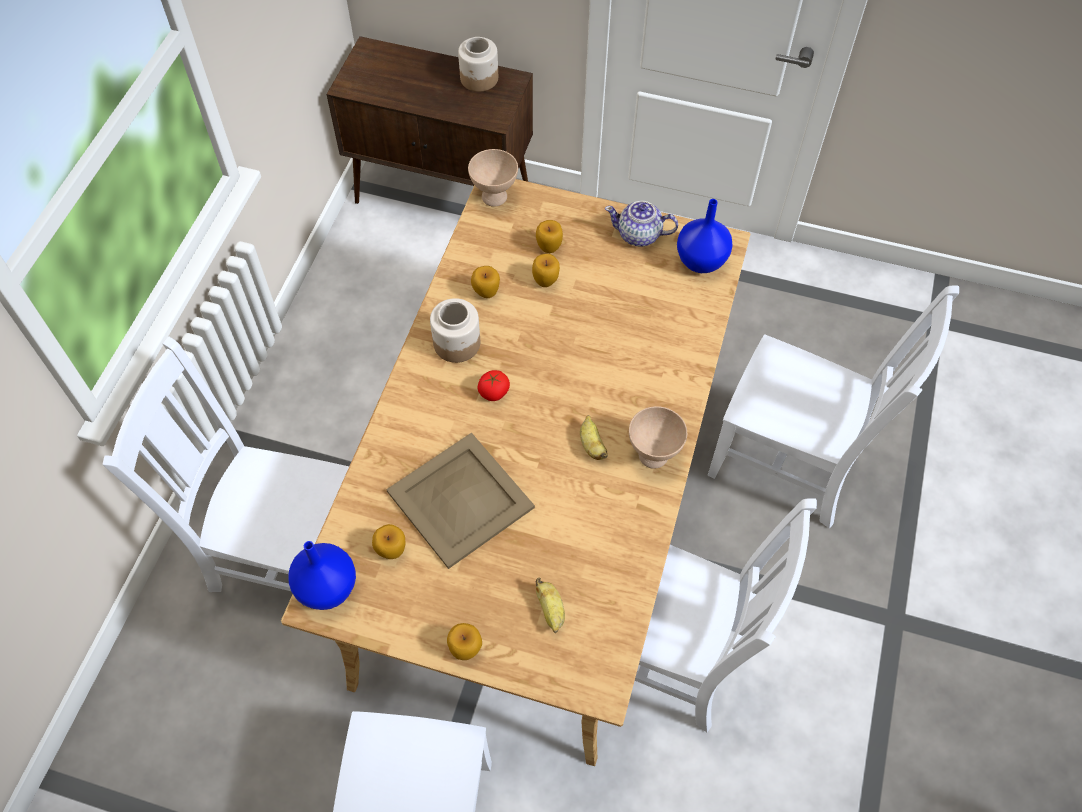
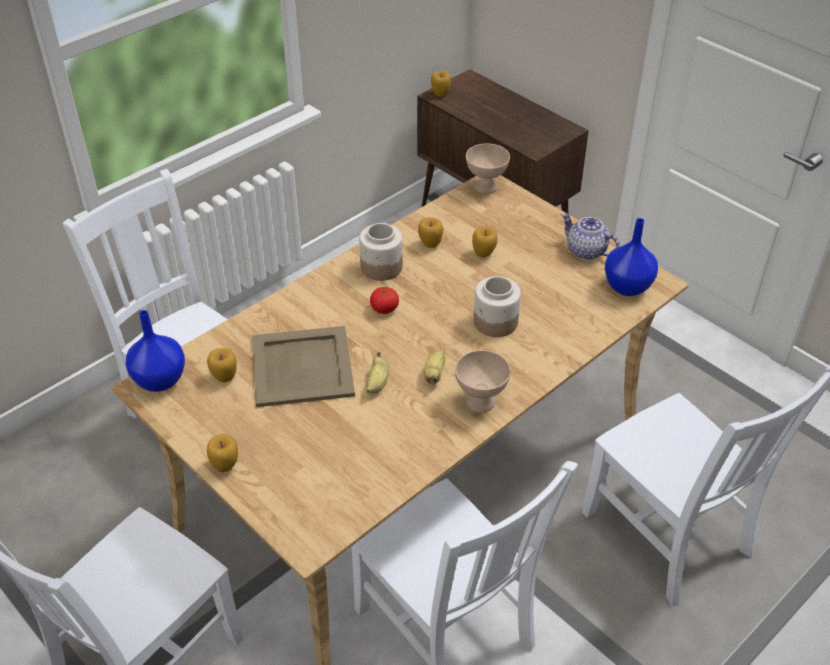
camera: 30 degrees right, 15 degrees down
(479, 79) = (542, 121): jar -> jar (495, 322)
(549, 247) = (504, 233): apple -> apple (440, 93)
(551, 610) = (311, 470): banana -> banana (377, 383)

